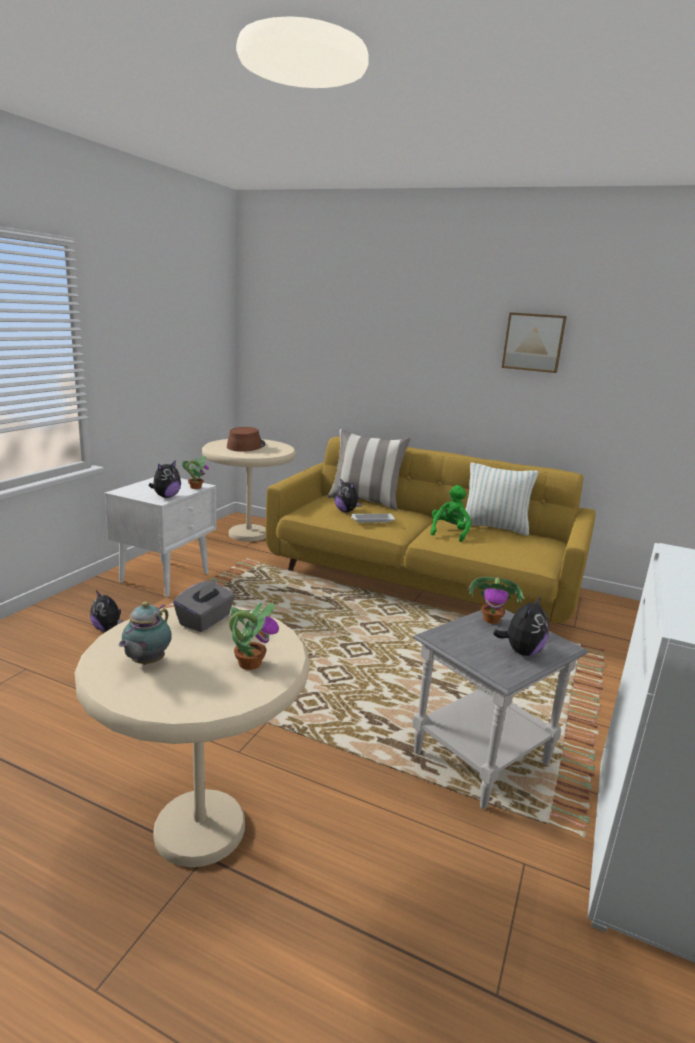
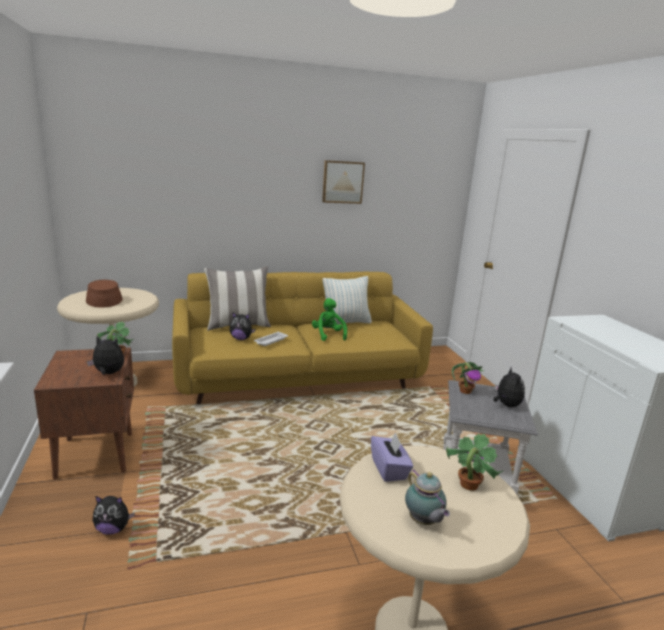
camera: 40 degrees left, 0 degrees up
(166, 496) = (108, 373): plush toy -> plush toy turned 75 degrees counterclockwise
(166, 577) = (96, 453): white nightstand -> brown nightstand
(205, 620) = (389, 469): grey tissue box -> purple tissue box

